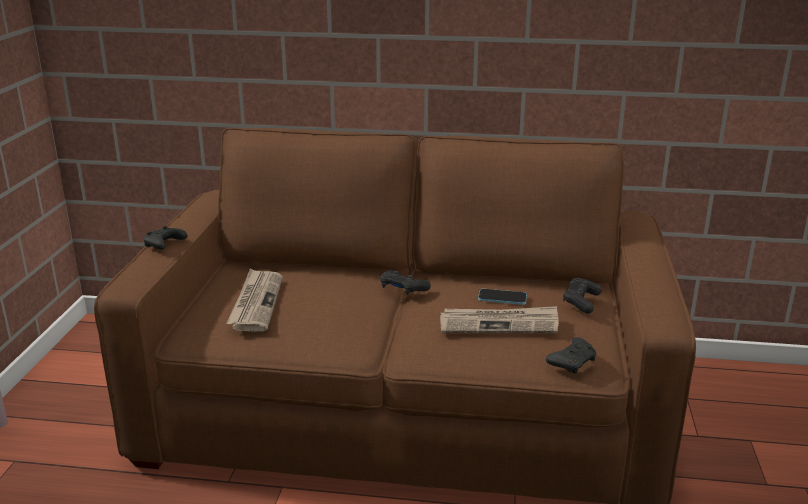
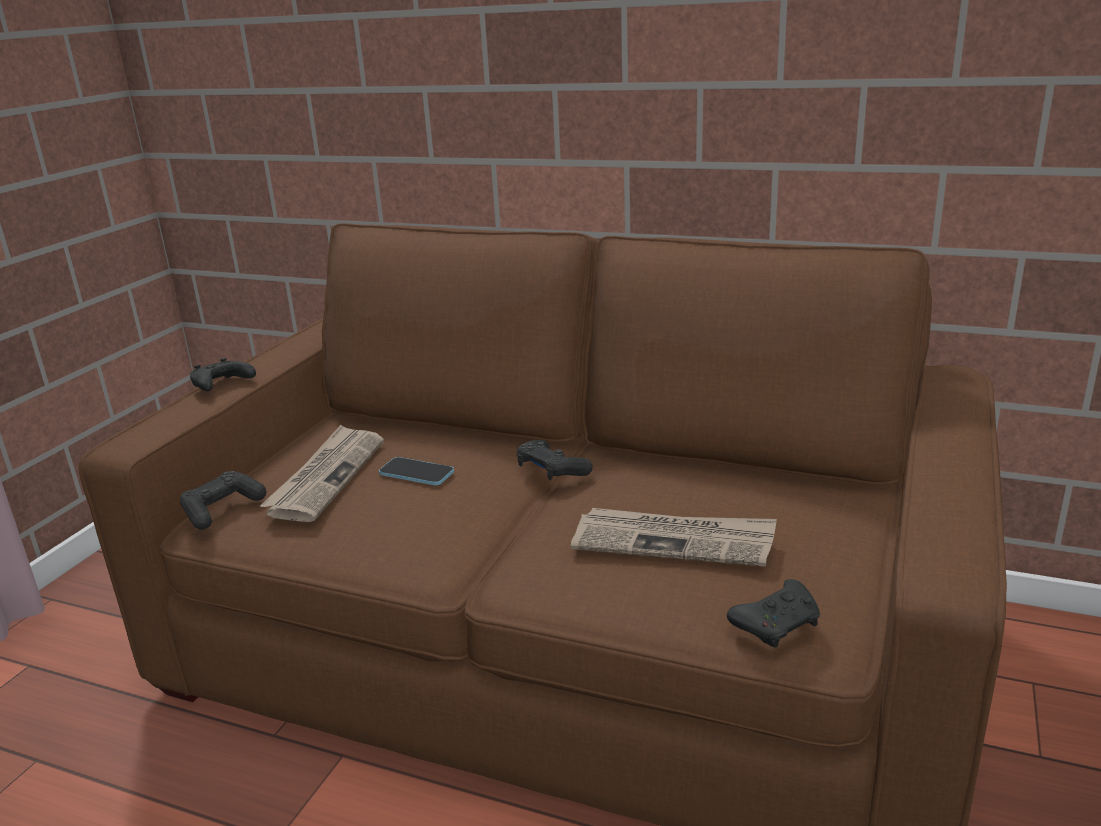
camera: 15 degrees right, 0 degrees up
(502, 298) = (697, 497): phone -> phone (416, 473)
(581, 301) = (831, 513): black game controller -> black game controller (222, 509)

